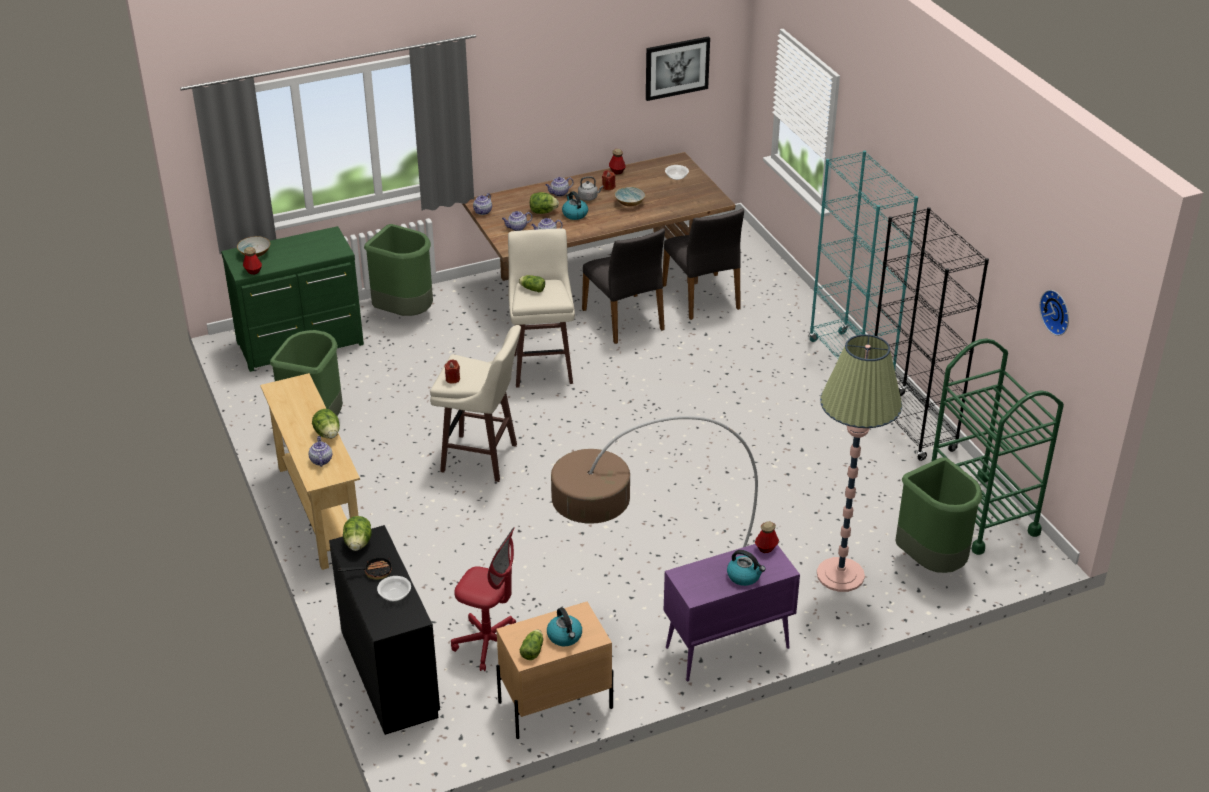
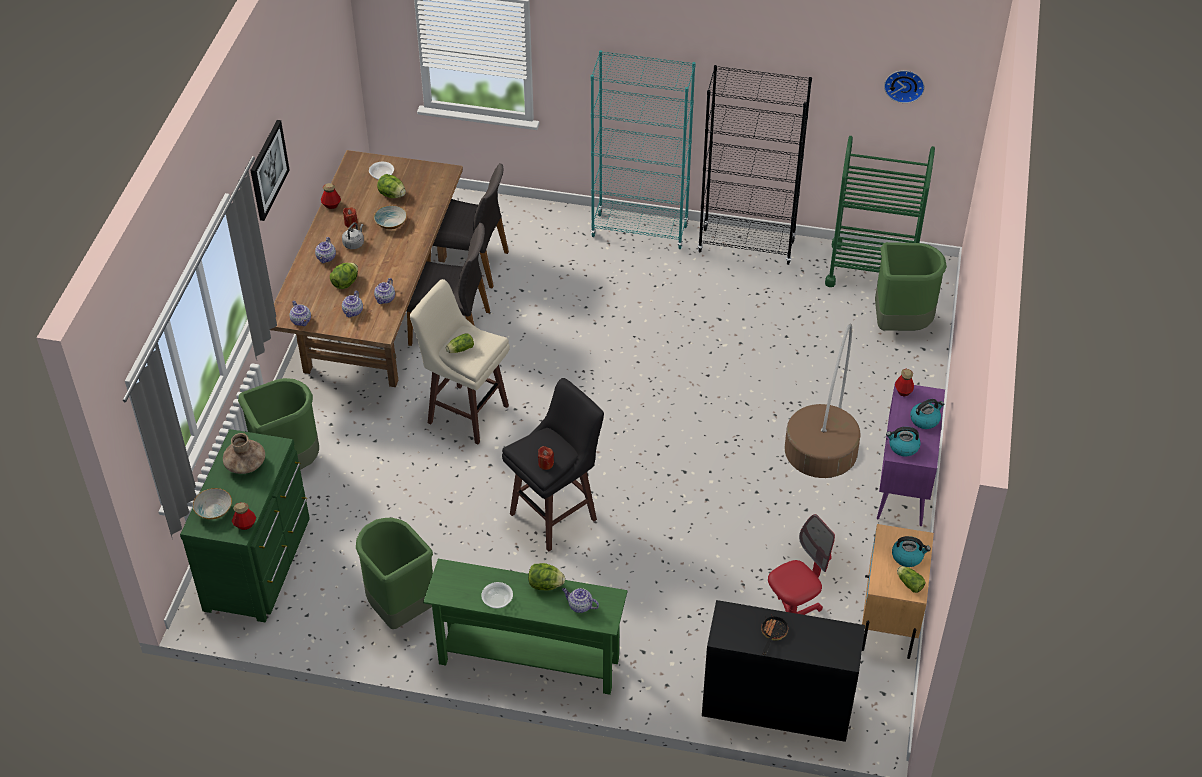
camera: 55 degrees left, 10 degrees up
(310, 246) = (245, 464): none -> brown vase
(319, 512) = (528, 662): beige console table -> green console table
(358, 544) = (728, 628): lettuce -> lettuce (392, 195)
(394, 595) = (812, 633): bowl -> bowl (497, 600)
(481, 459) = (556, 516): beige stool -> black stool
(574, 214) = (371, 265): kettle -> kettle (903, 447)
(677, 68) = (329, 76): picture -> picture (268, 169)
(840, 575) = (875, 379): floor lamp -> none

